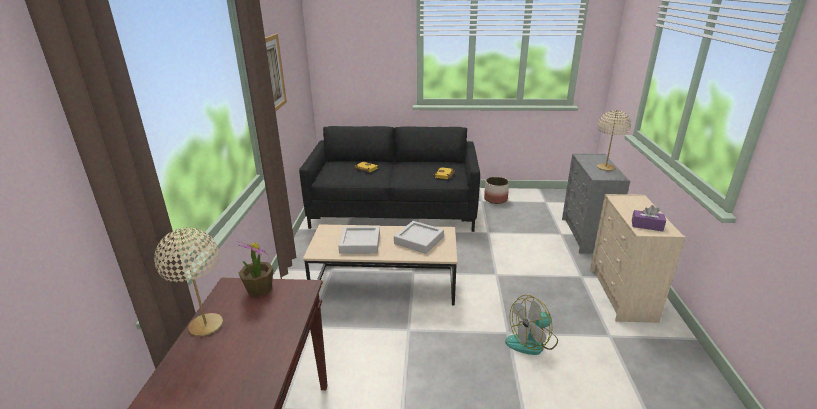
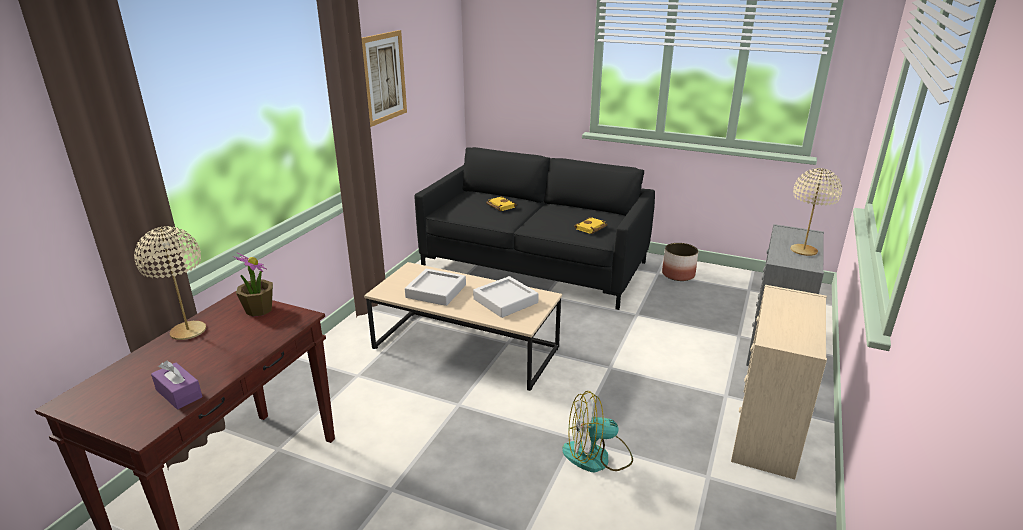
camera: 20 degrees right, 0 degrees up
(647, 225) = (783, 335): purple tissue box -> purple tissue box (179, 393)

